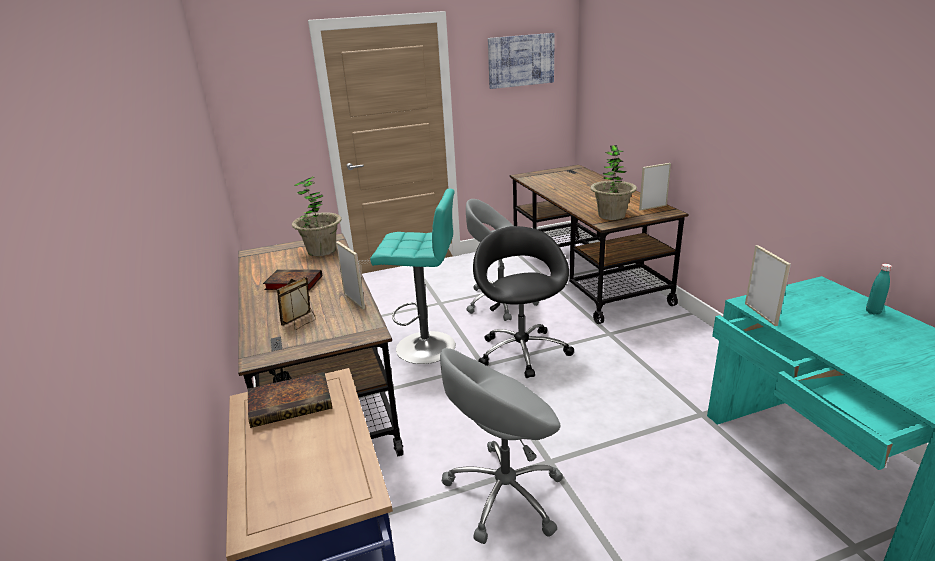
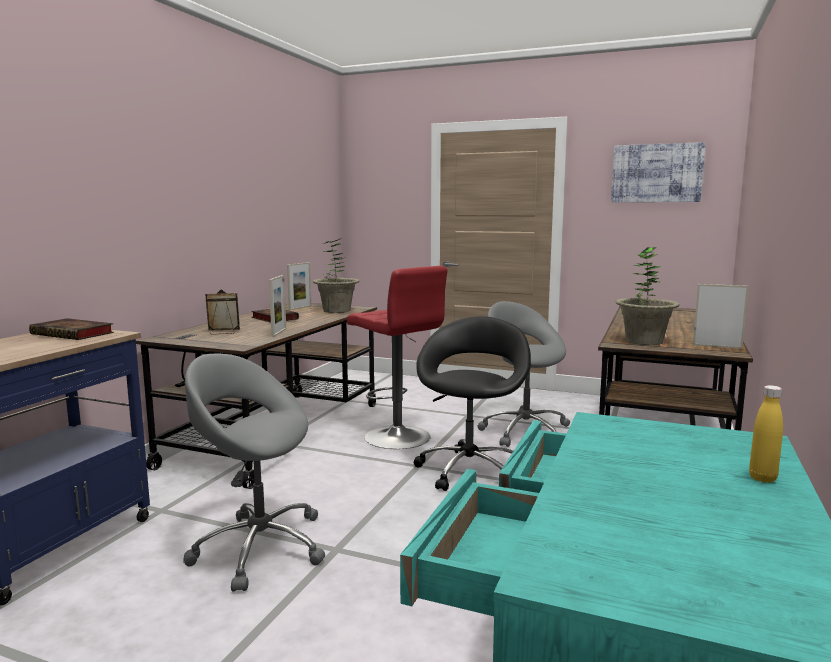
camera: 40 degrees right, 15 degrees down
(426, 347) = (397, 437): turquoise stool -> red stool
(760, 314) = (582, 430): picture frame -> picture frame (300, 308)
(873, 312) = (762, 478): turquoise bottle -> yellow bottle

